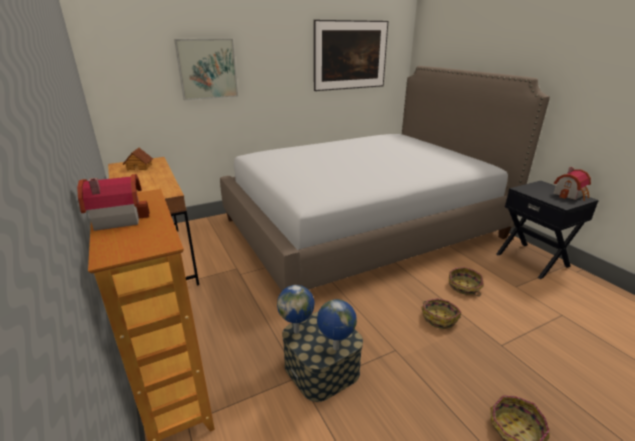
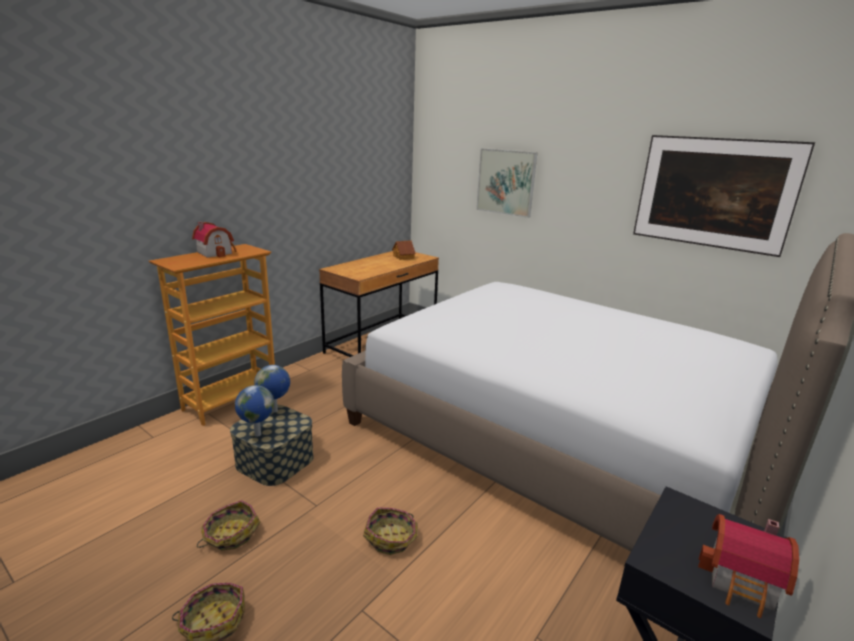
camera: 65 degrees right, 5 degrees down
(464, 287) = (484, 561): basket -> basket (230, 534)

